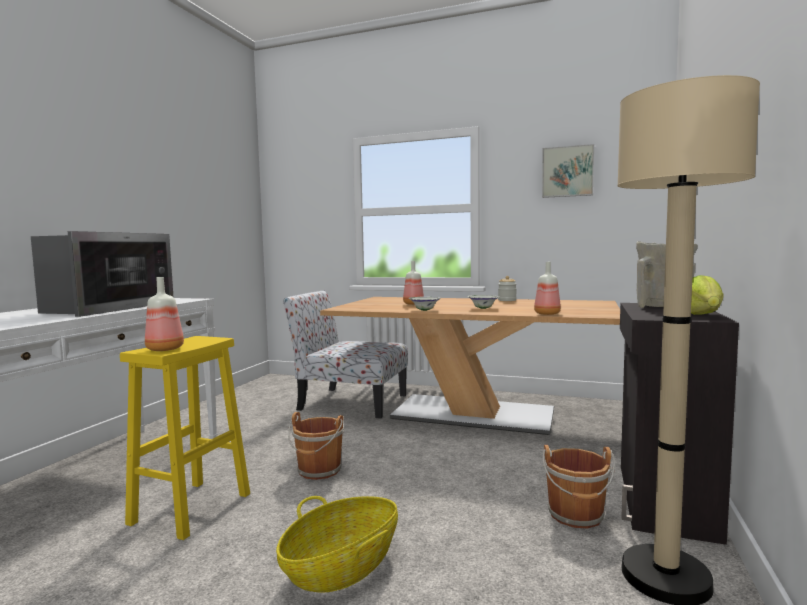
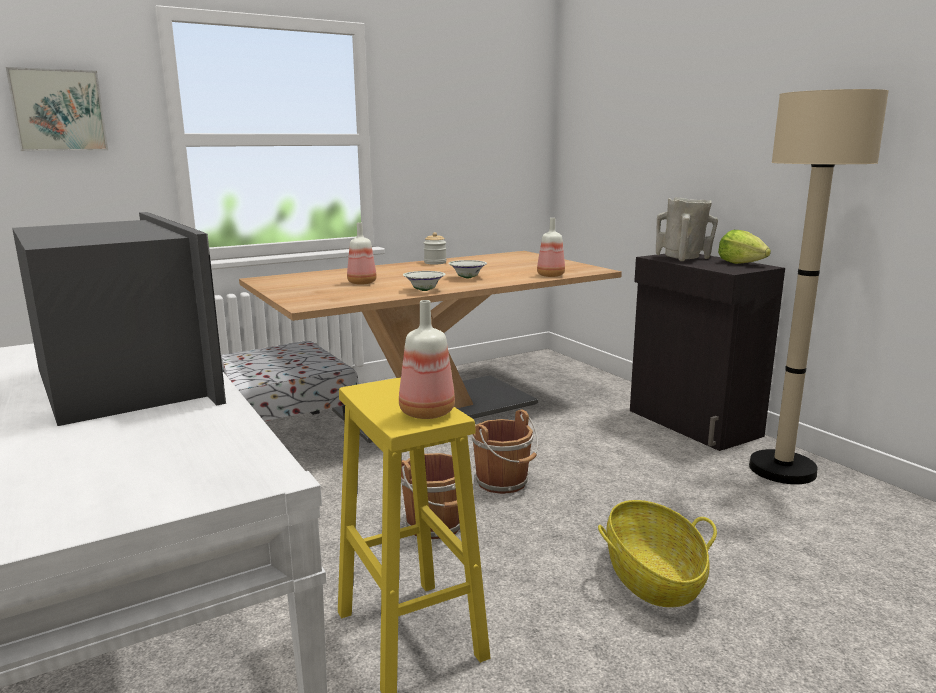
camera: 50 degrees left, 10 degrees up
(567, 172) = (466, 100): picture -> picture (58, 110)
(576, 516) = (681, 457): brown bucket -> brown bucket (504, 482)

